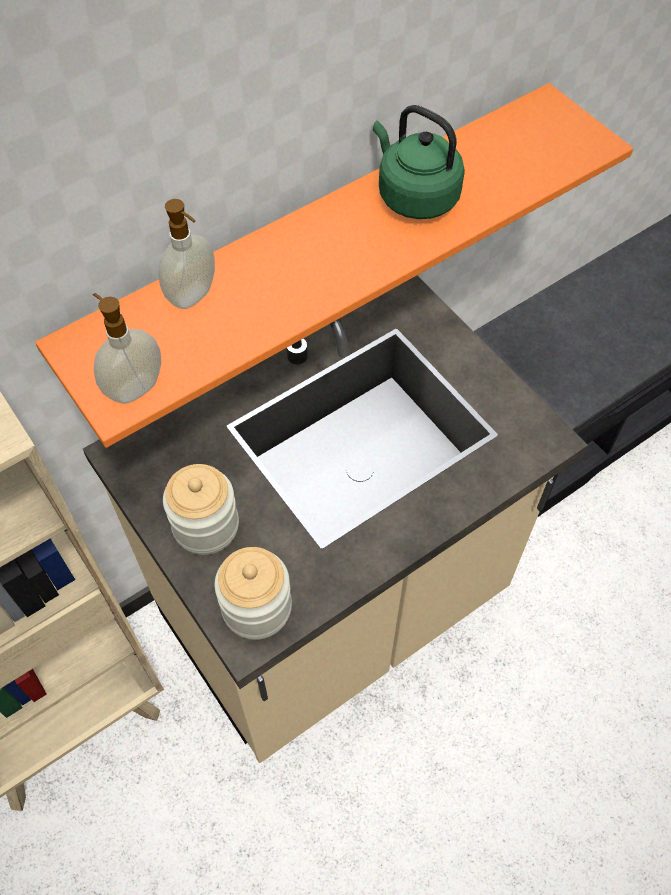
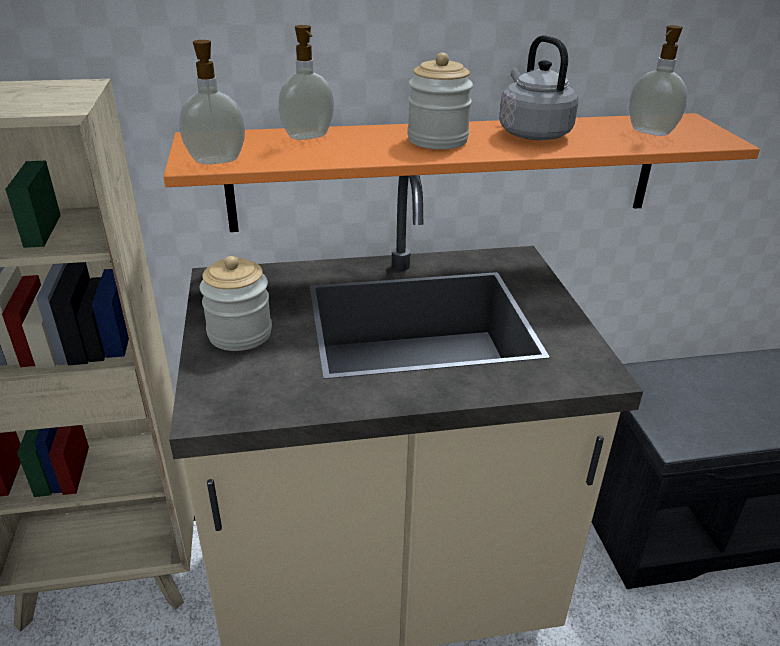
camera: 25 degrees right, 25 degrees down
(256, 607) = (233, 396): jar -> jar (437, 140)
(414, 196) = (532, 133): green kettle -> grey kettle
(525, 151) = (650, 132): none -> soap dispenser

